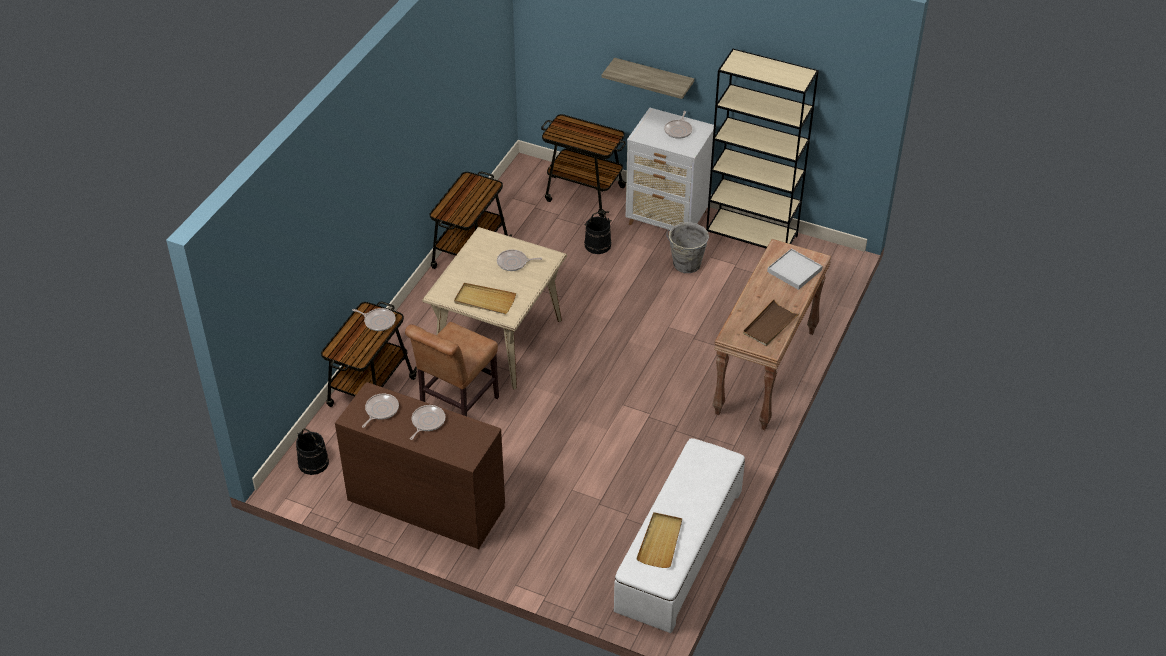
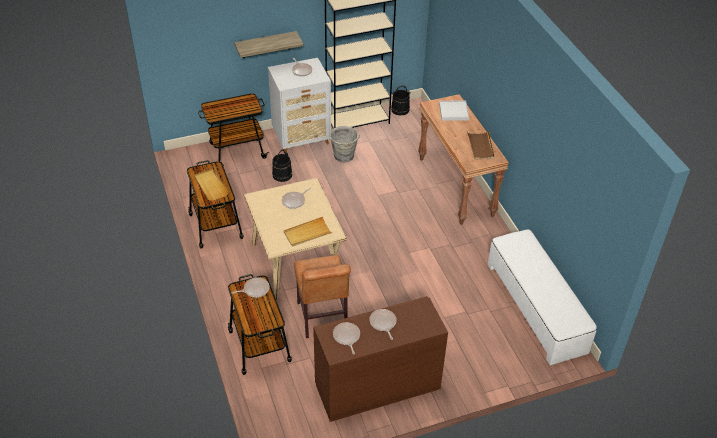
camera: 45 degrees left, 0 degrees up
(313, 463) = (279, 416): black bucket -> black bucket (400, 109)
(660, 541) = (554, 302): beige tray -> beige tray (211, 186)

